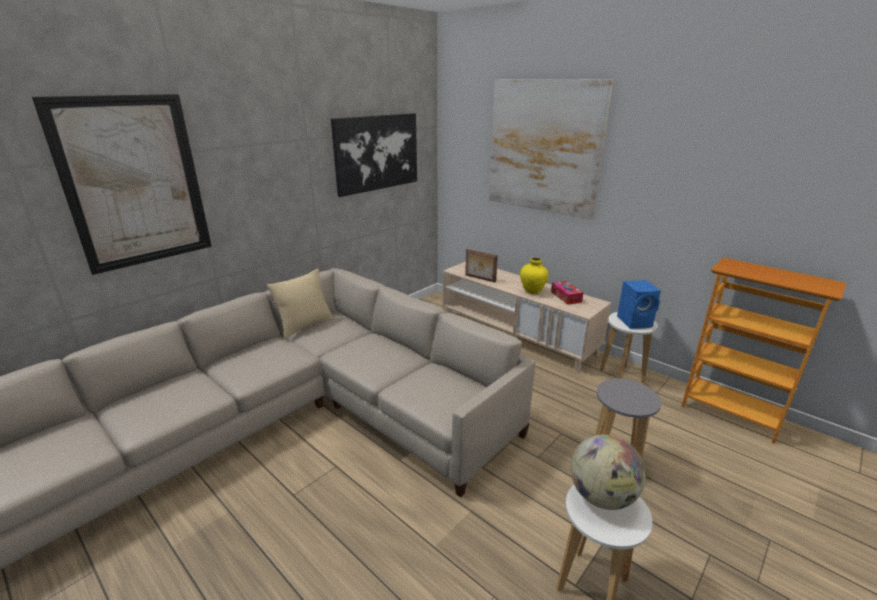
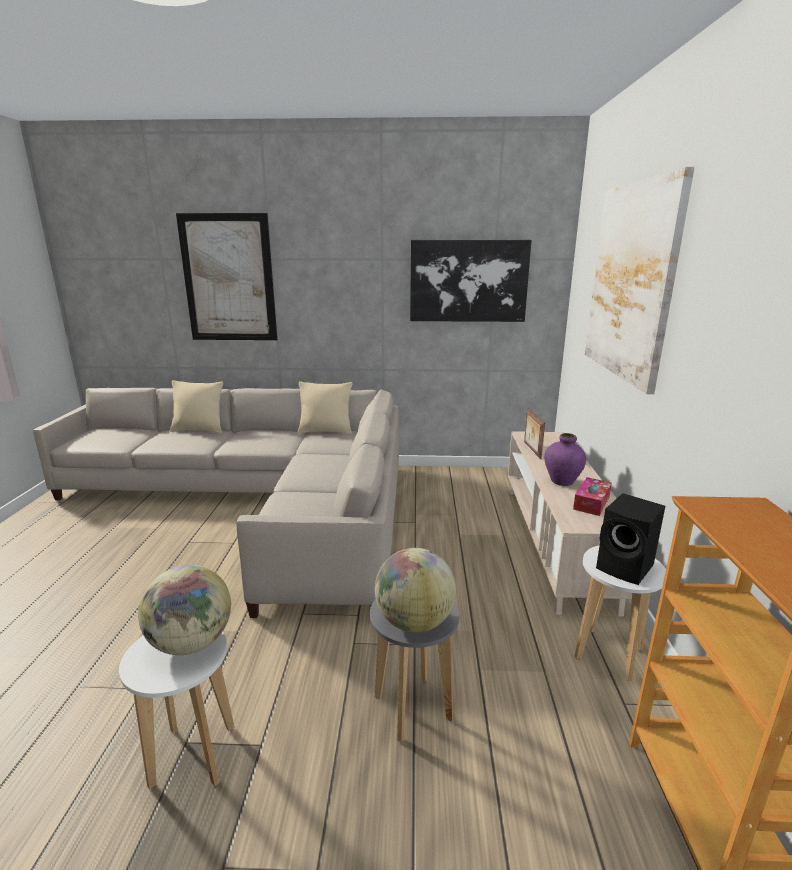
camera: 50 degrees right, 5 degrees down
(162, 384) = (199, 430): none -> beige pillow
(532, 291) = (562, 481): yellow vase -> purple vase
(635, 322) = (626, 568): blue speaker -> black speaker
(639, 400) = (414, 622): none -> globe

